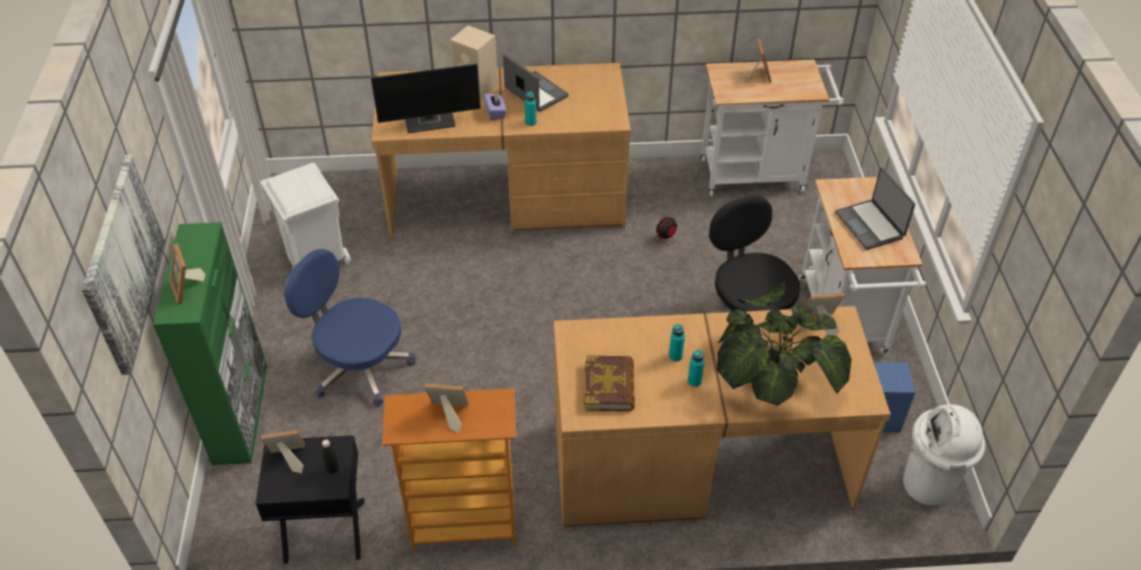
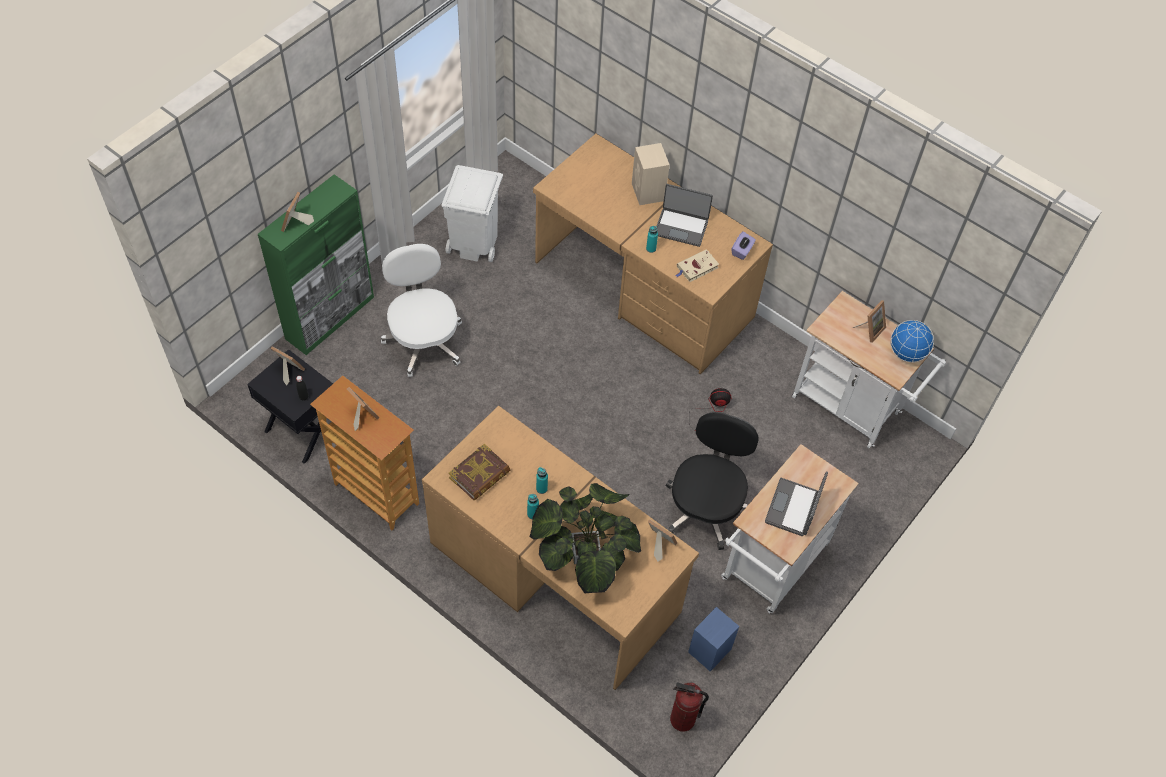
camera: 40 degrees right, 10 degrees up
(123, 263) = (247, 188): picture -> none
(359, 367) = (424, 341): blue office chair -> white office chair
(430, 121) = (586, 199): monitor -> none
(495, 112) = (636, 223): purple tissue box -> purple tissue box (742, 251)
(535, 93) = (681, 227): laptop -> laptop turned 105 degrees clockwise
(584, 113) = (696, 268): none -> beige book
(802, 73) = (907, 353): none -> globe
(928, 485) = (682, 719): white trash can -> fire extinguisher

